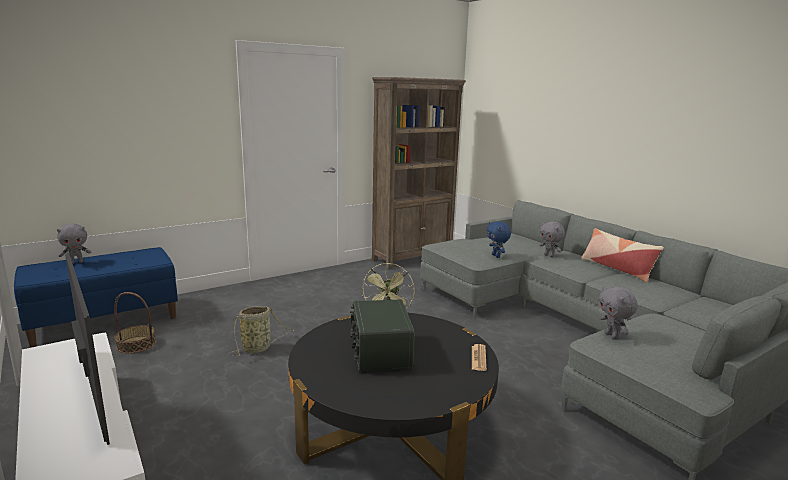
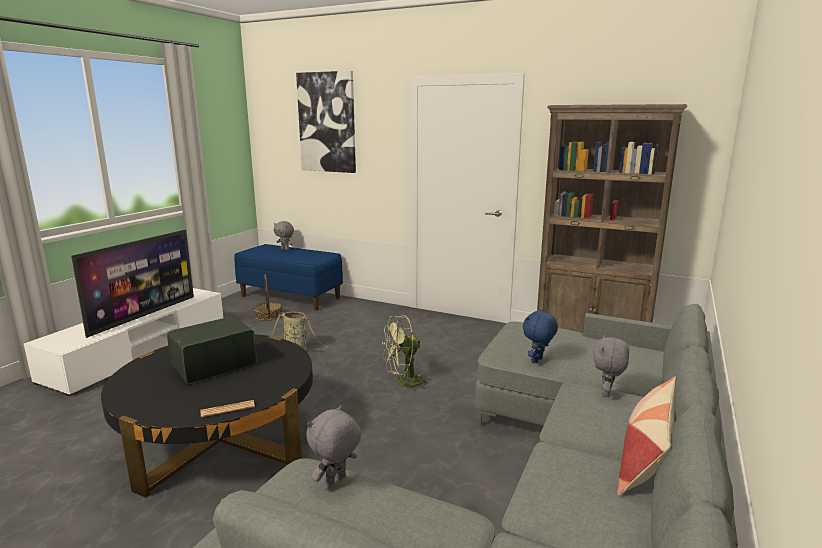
camera: 60 degrees right, 0 degrees up
(123, 87) = (327, 122): none -> picture

